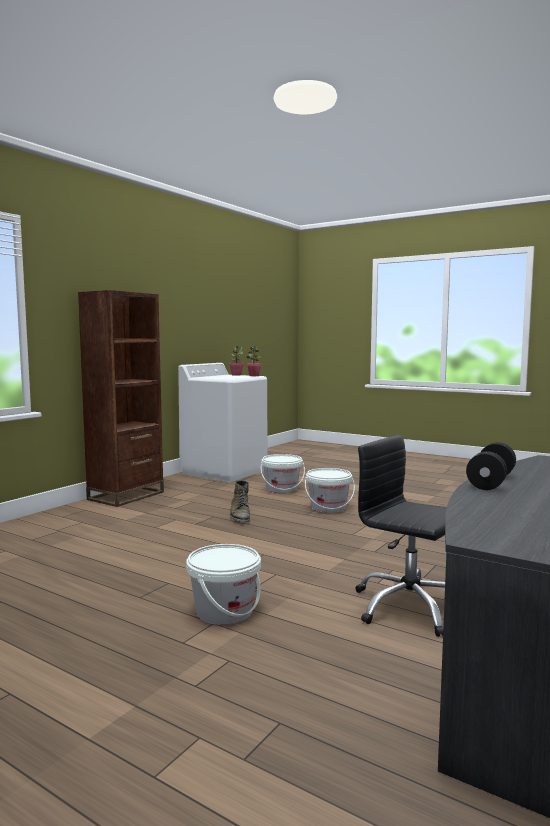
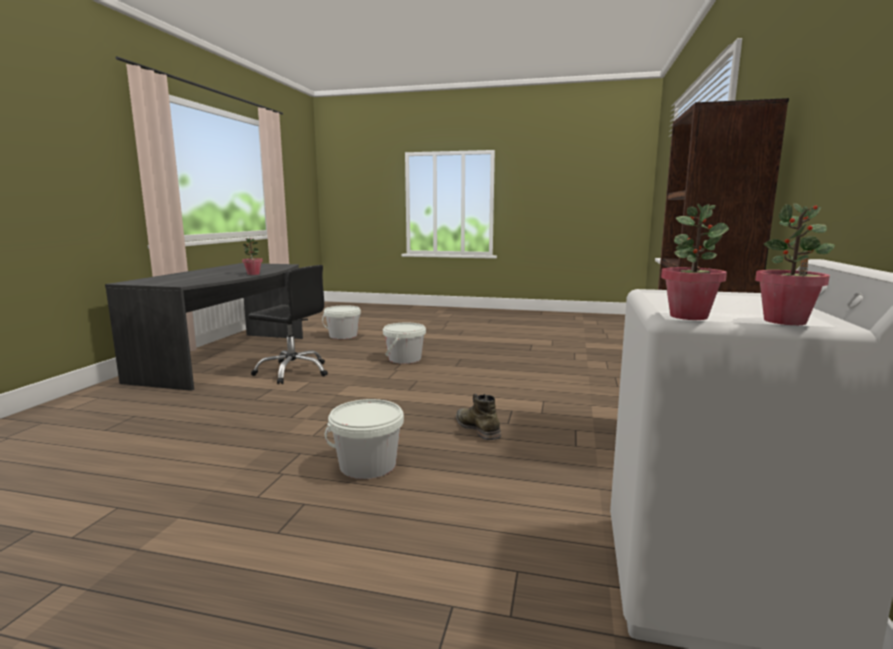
camera: 160 degrees right, 5 degrees up
(282, 489) = (480, 511): white bucket -> white bucket (343, 336)
(491, 482) = (253, 274): black dumbbell -> potted plant

